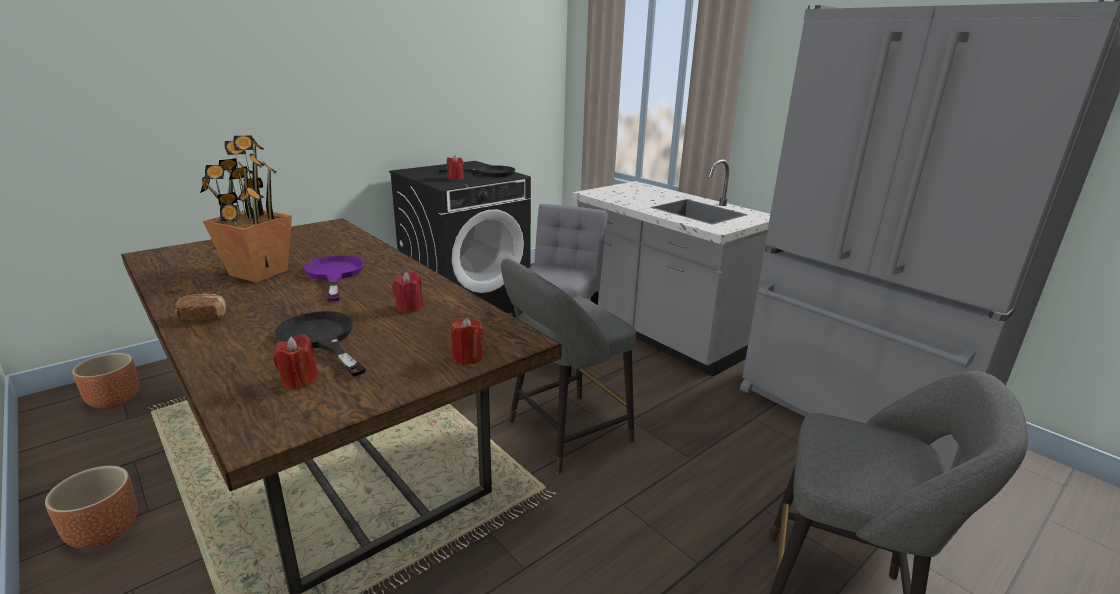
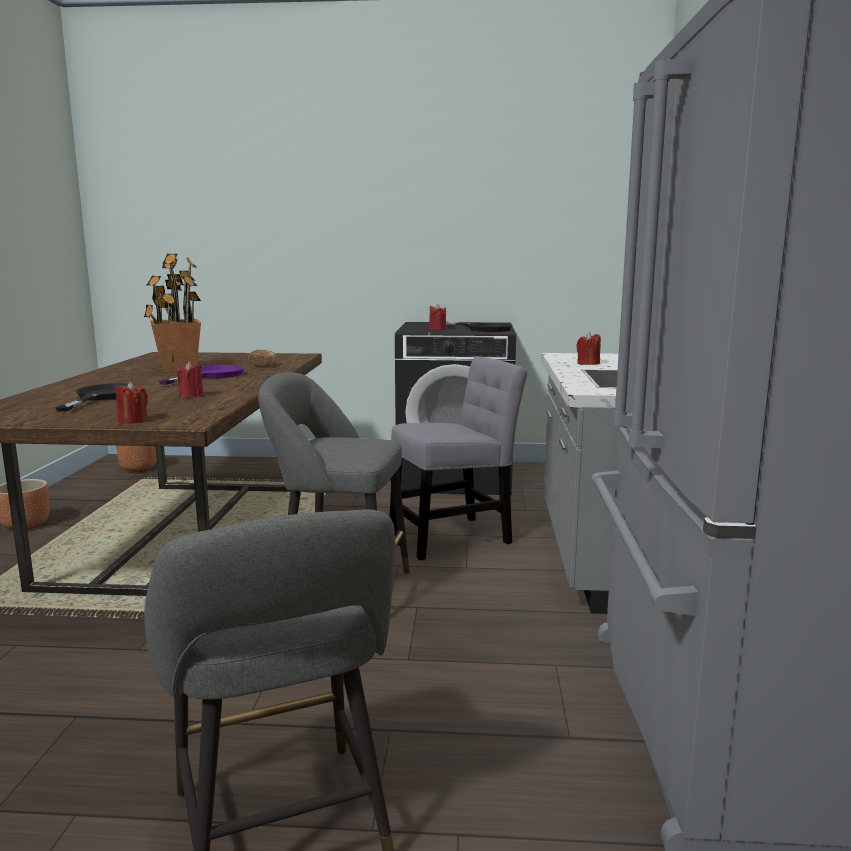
camera: 45 degrees right, 10 degrees down
(203, 317) = (92, 379): bread -> bread (263, 365)
(299, 380) = (39, 408): red candle -> red candle (588, 363)

